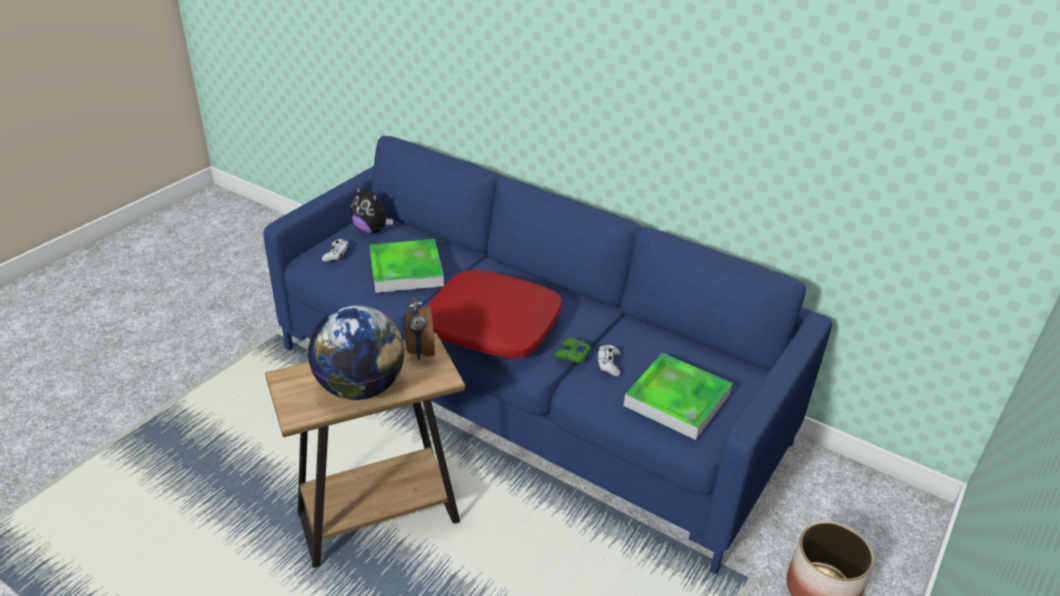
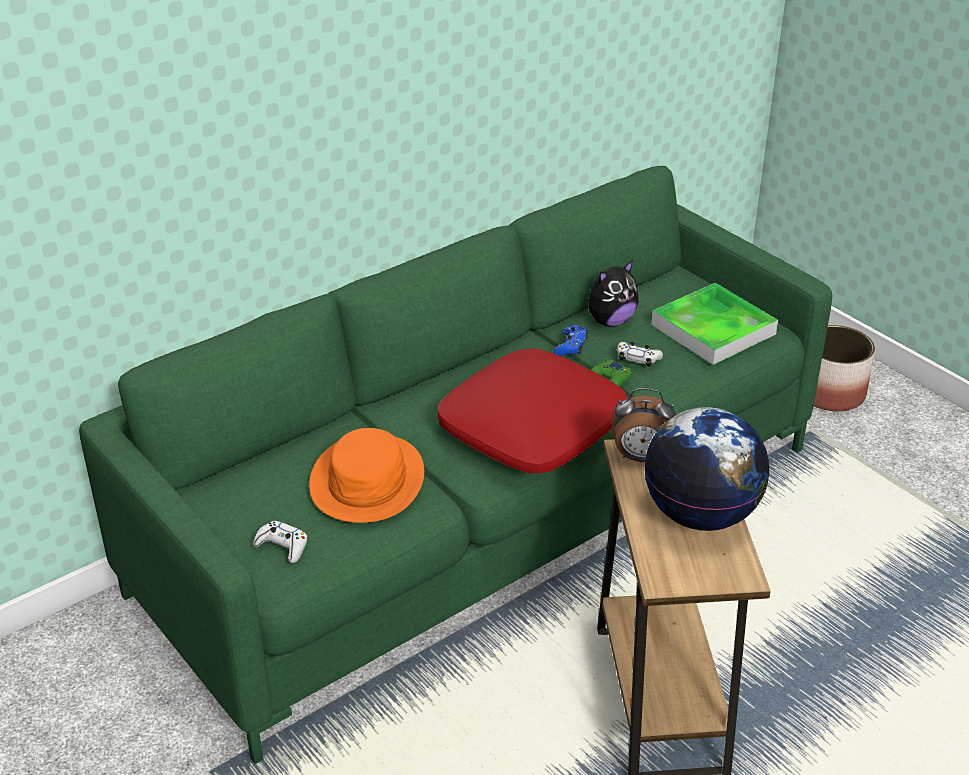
camera: 70 degrees left, 0 degrees up
(372, 230) = (232, 501): plush toy -> plush toy (609, 321)
(406, 270) = (368, 480): tray -> orange hat
(526, 394) = (484, 519): blue sofa -> green sofa
(606, 329) = (570, 346): none -> blue game controller

